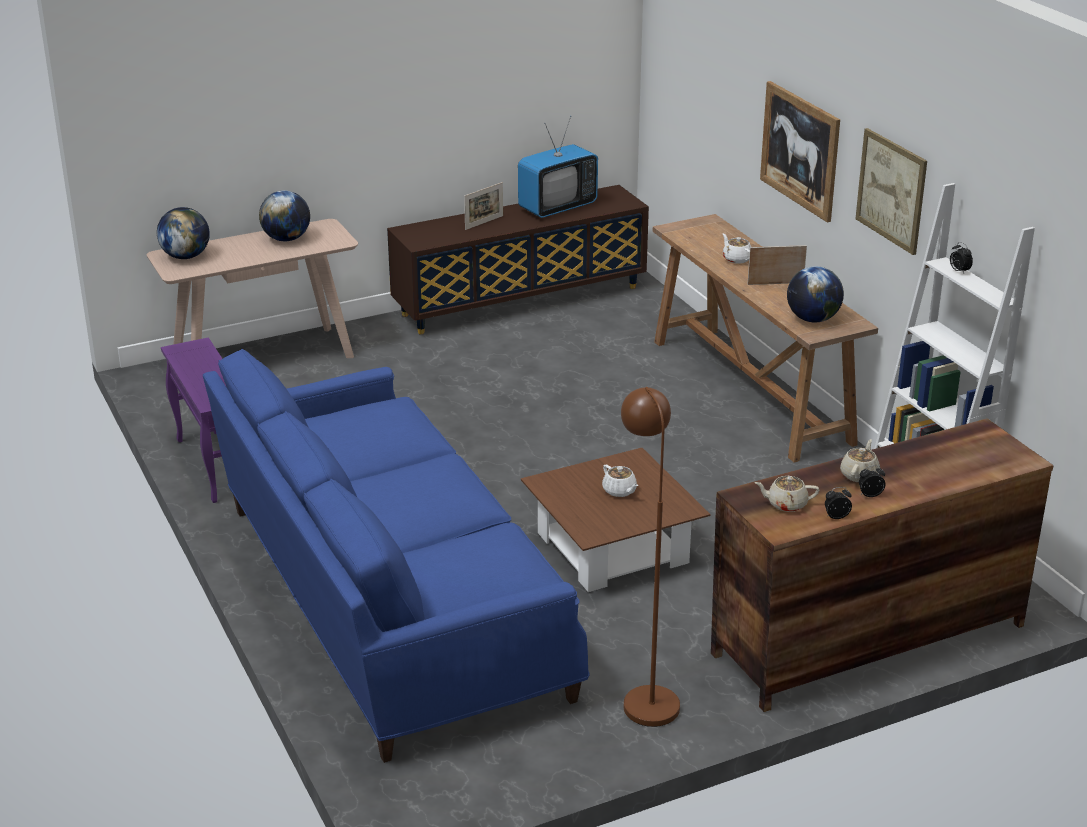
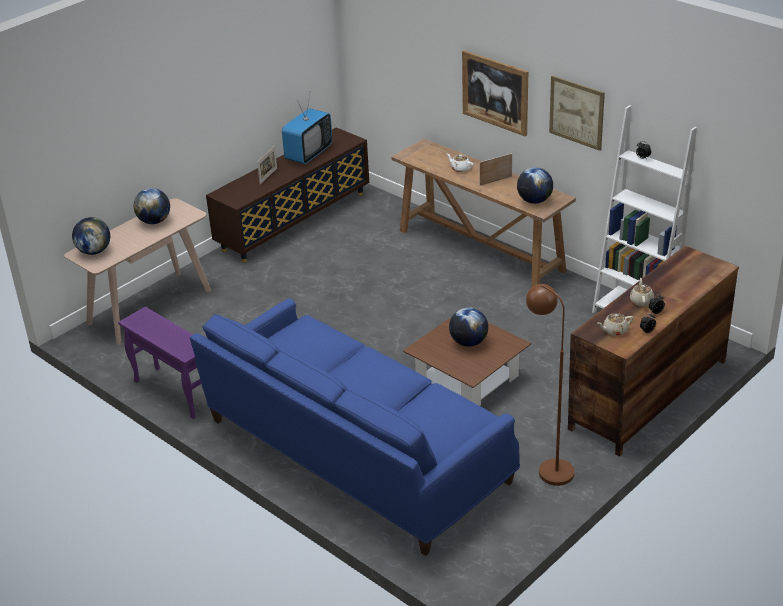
camera: 20 degrees left, 5 degrees up
(620, 491) = (468, 342): white teapot -> globe

